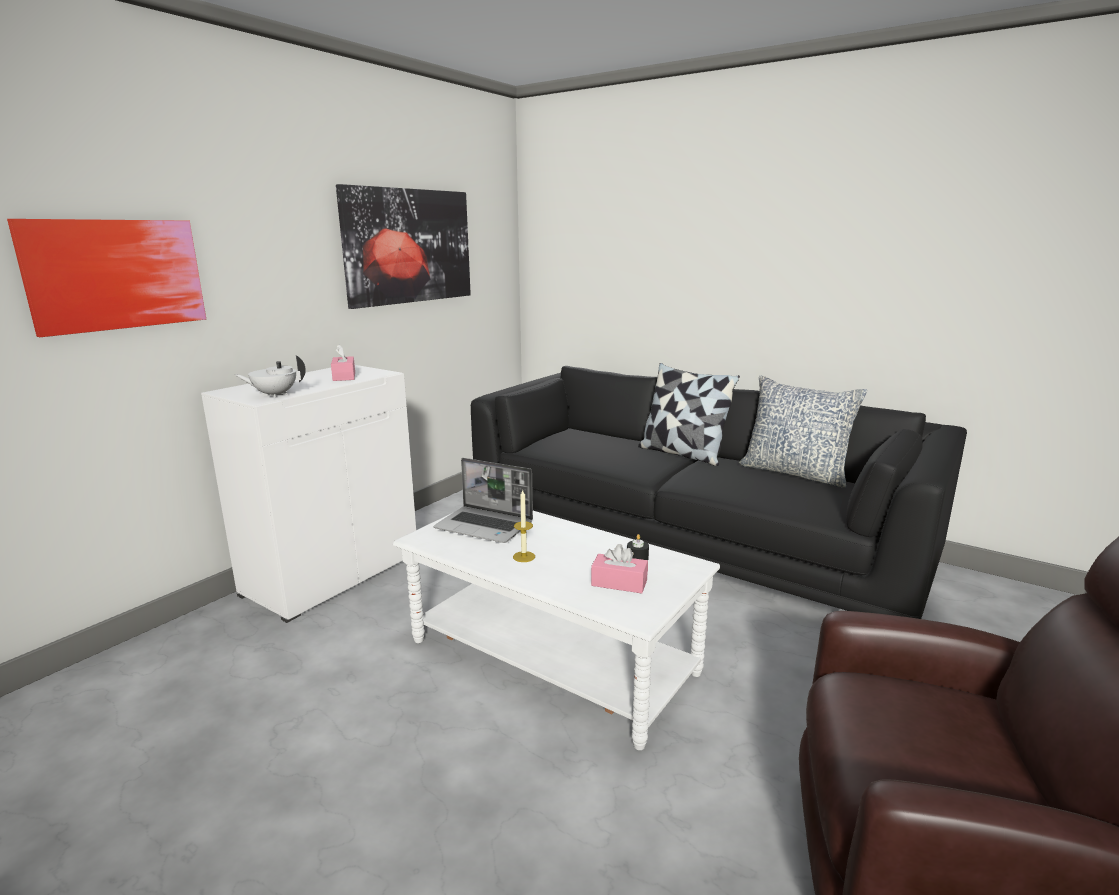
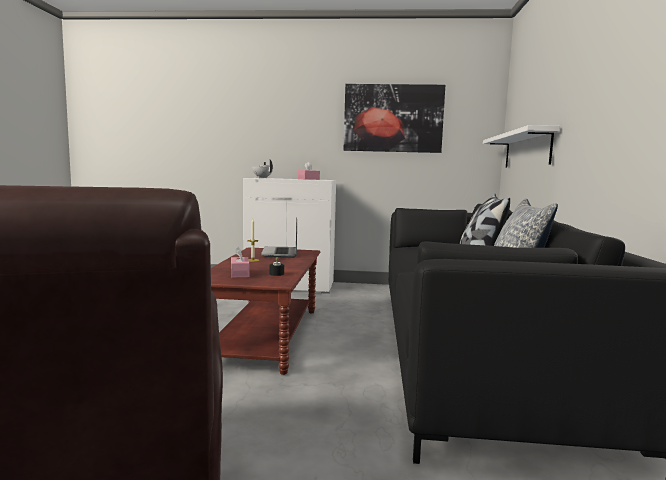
camera: 60 degrees right, 10 degrees down
(116, 274) = (234, 124): picture -> none
(552, 657) = (264, 335): white coffee table -> brown coffee table
(607, 294) = (526, 150): none -> white shelf

